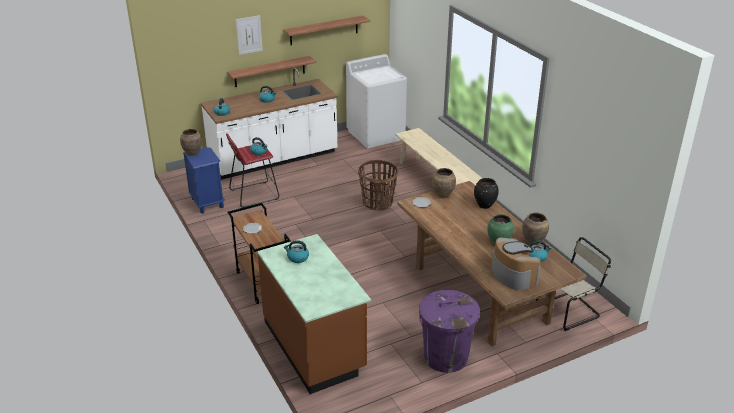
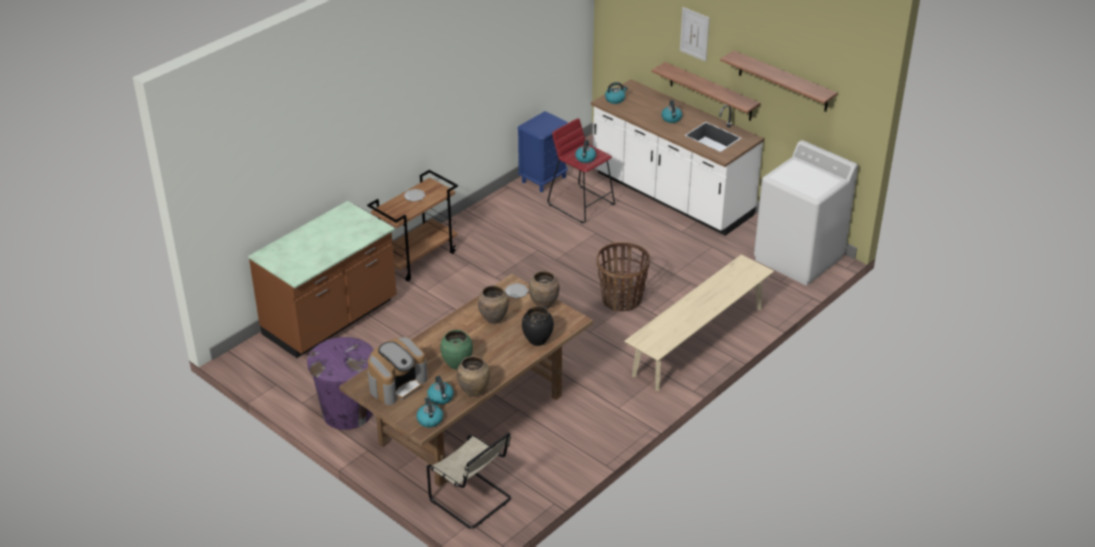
camera: 70 degrees right, 5 degrees up
(192, 153) = (546, 117): brown vase -> brown vase (494, 319)
(297, 258) = (345, 226): kettle -> kettle (429, 419)

